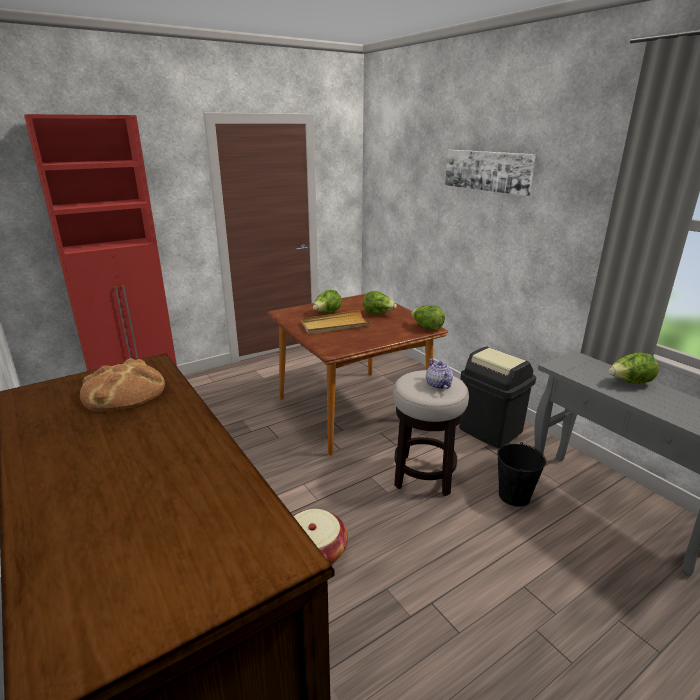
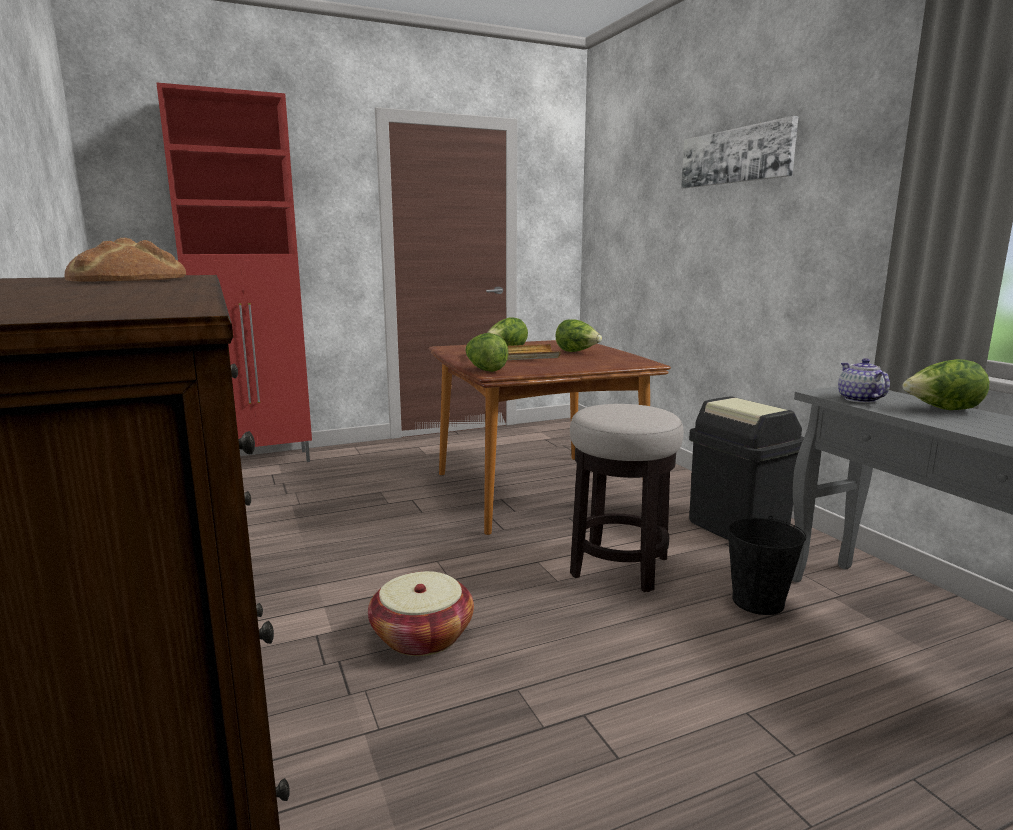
camera: 10 degrees right, 10 degrees down
(427, 328) = (640, 363): lettuce -> lettuce (485, 370)
(438, 385) = (636, 413): teapot -> teapot (860, 400)

